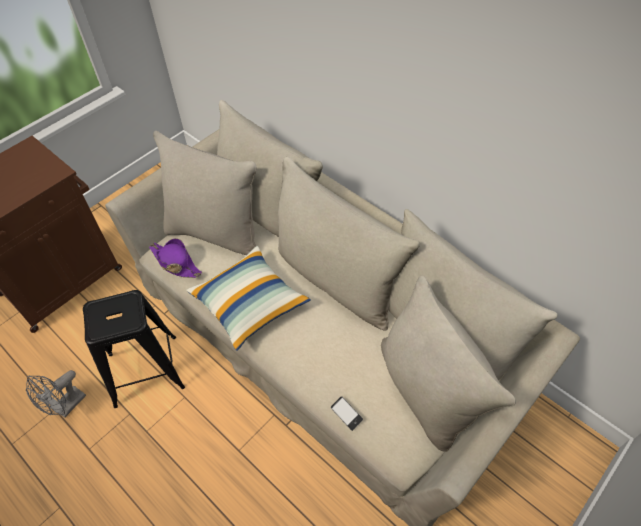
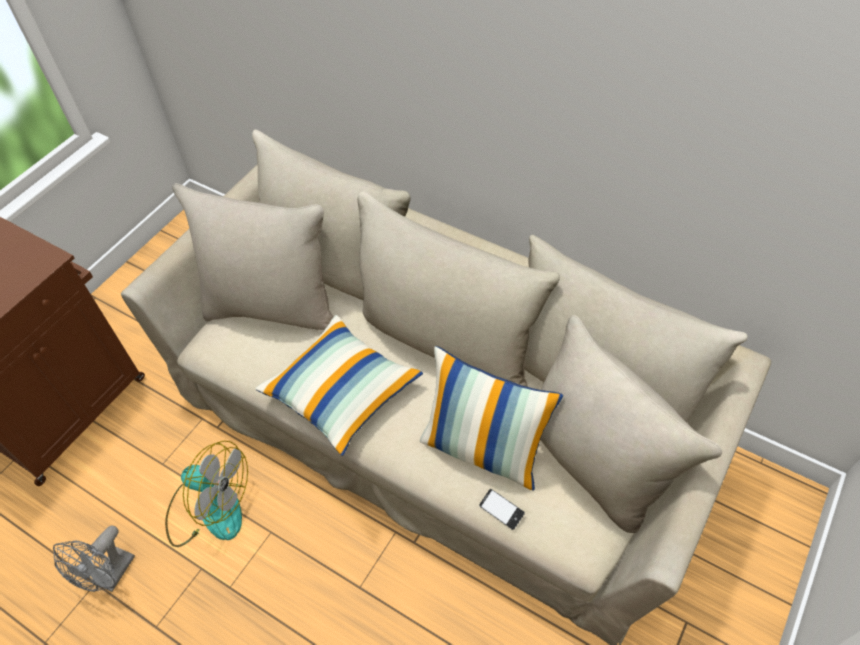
camera: 10 degrees left, 0 degrees up
(145, 371) = (209, 508): black stool -> fan
(175, 263) = (229, 356): purple hat -> none
(344, 365) = (484, 449): none -> pillow

